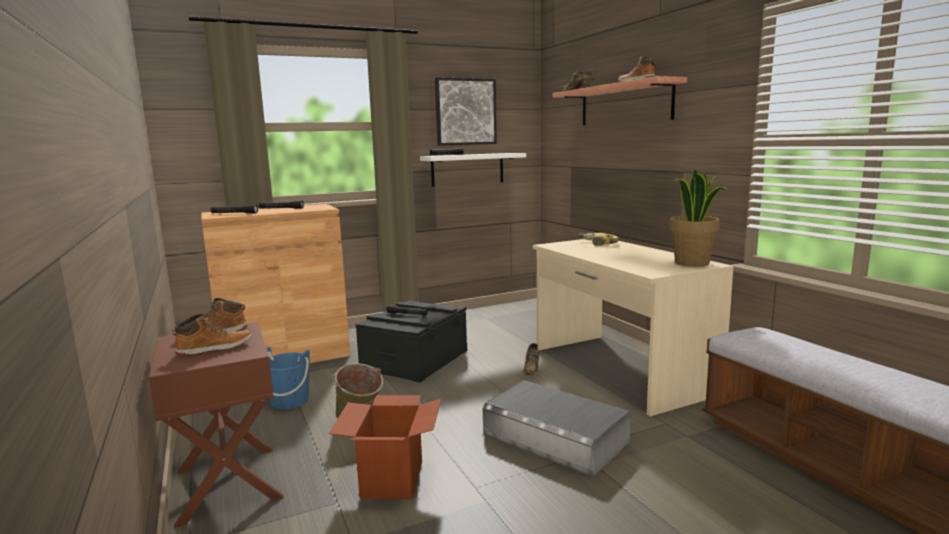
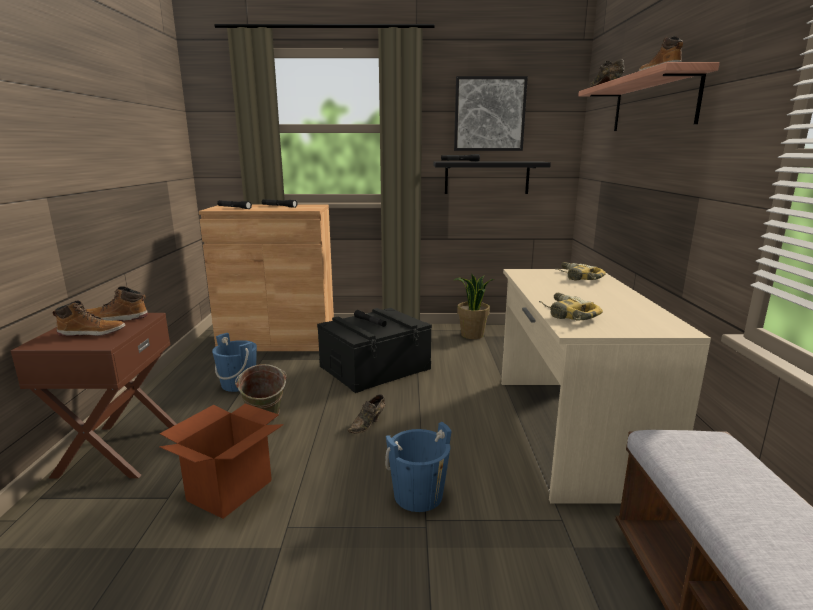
camera: 25 degrees right, 5 degrees up
(467, 169) = (487, 177): white shelf -> black shelf
(532, 368) = (474, 404): brown shoe -> brown shoe (368, 424)
(555, 437) = (418, 495): grey storage box -> blue bucket
(631, 266) = (565, 314): none -> power drill
(692, 263) = (654, 324): potted plant -> potted plant (472, 335)

